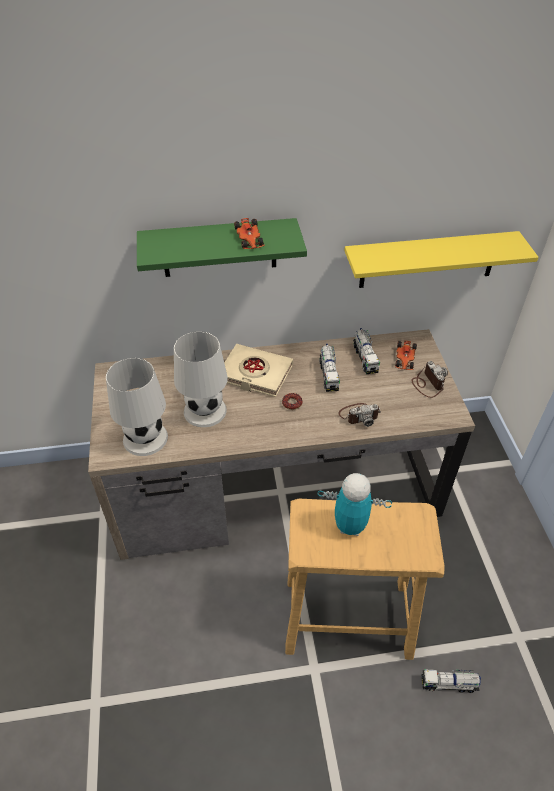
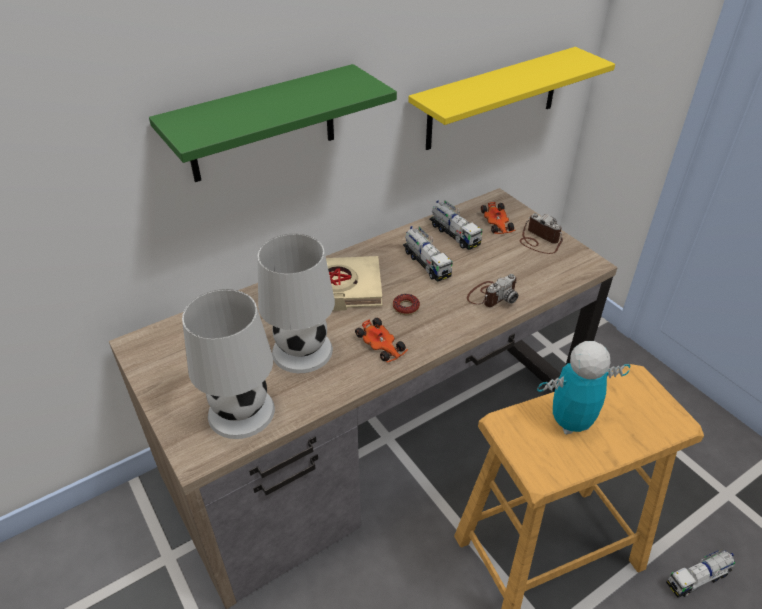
camera: 25 degrees left, 5 degrees down
(249, 239) = (314, 94): toy car -> toy car (381, 345)

